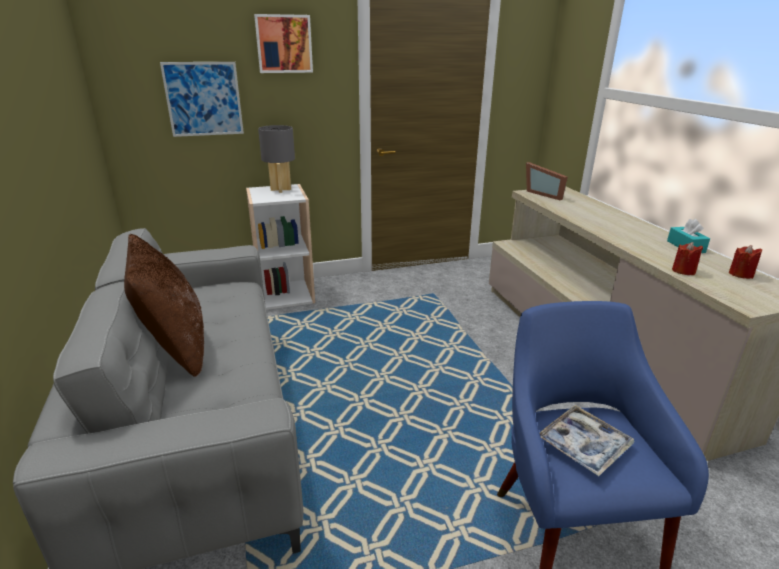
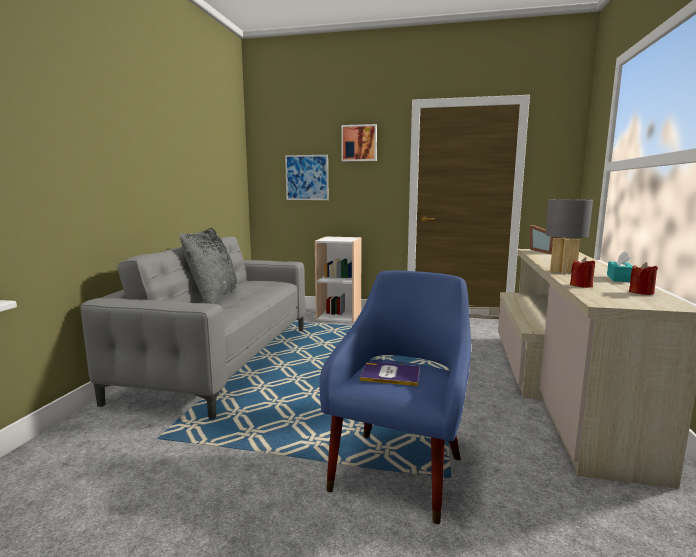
camera: 30 degrees right, 15 degrees down
(176, 350) = (213, 297): brown pillow -> grey pillow
(281, 189) = (344, 238): grey table lamp -> grey table lamp (563, 272)
(583, 445) = (390, 375): tray -> book

